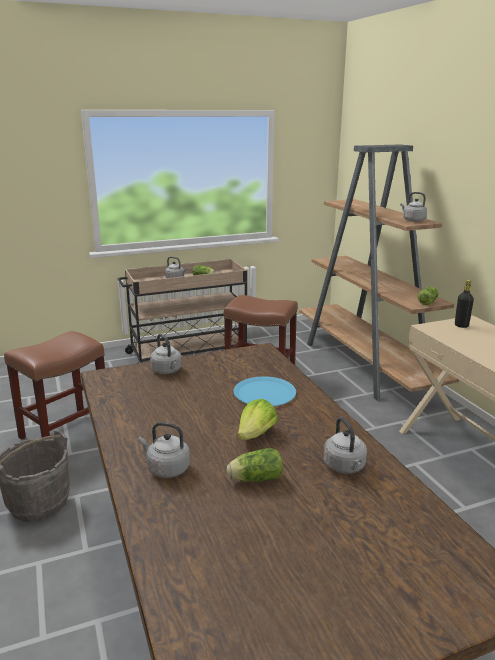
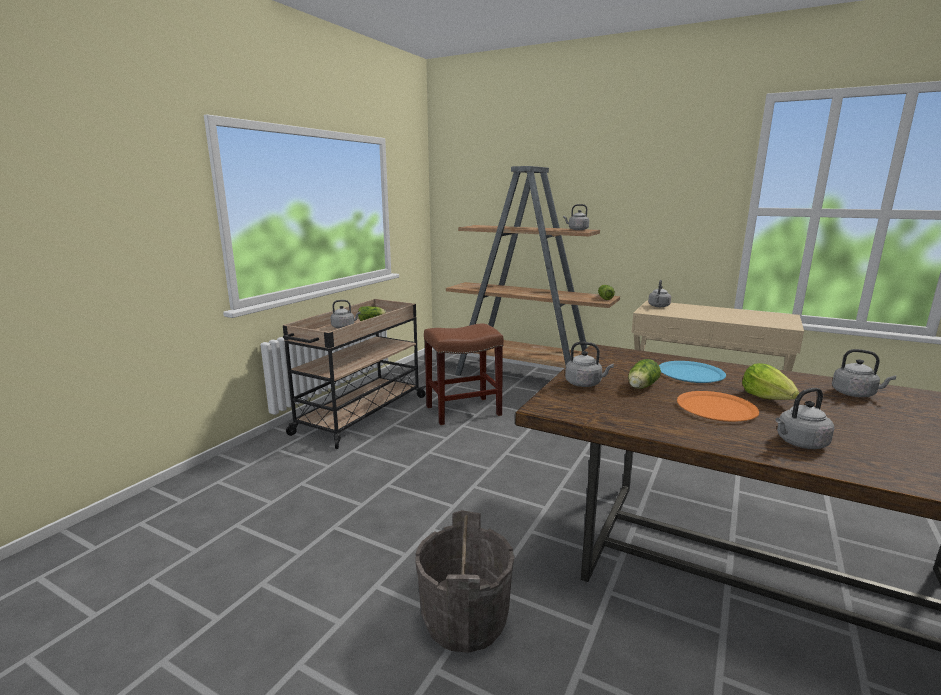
camera: 40 degrees left, 5 degrees down
(65, 433) = (361, 538): brown stool -> none
(194, 423) = (716, 408): none -> orange plate
(254, 479) = (850, 422): lettuce -> lettuce (641, 387)
(461, 325) = (658, 306): black bottle -> grey kettle

